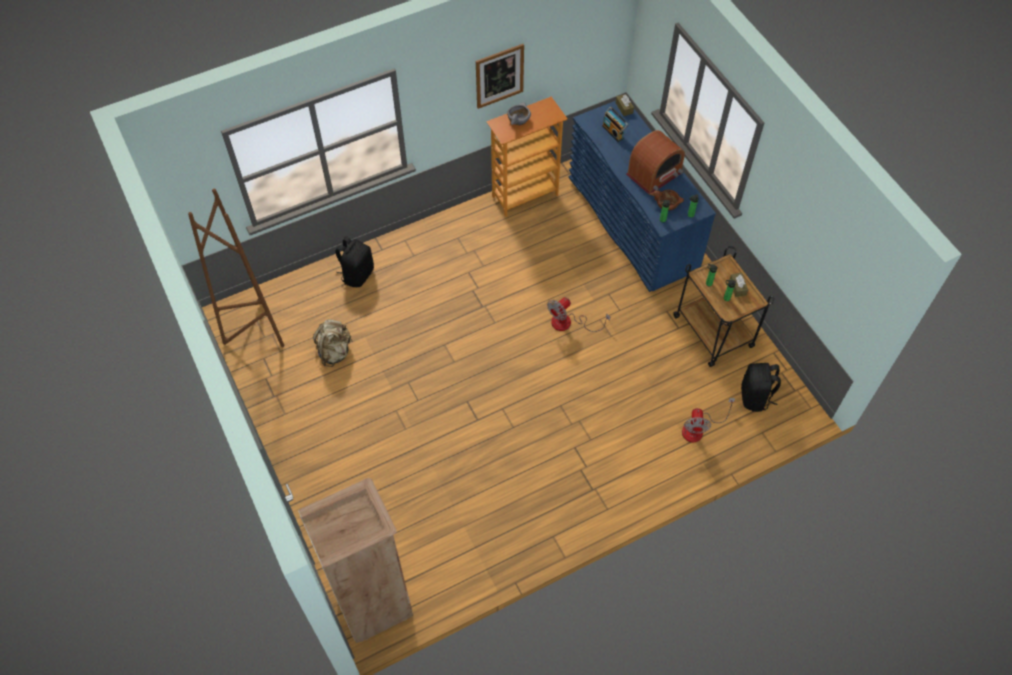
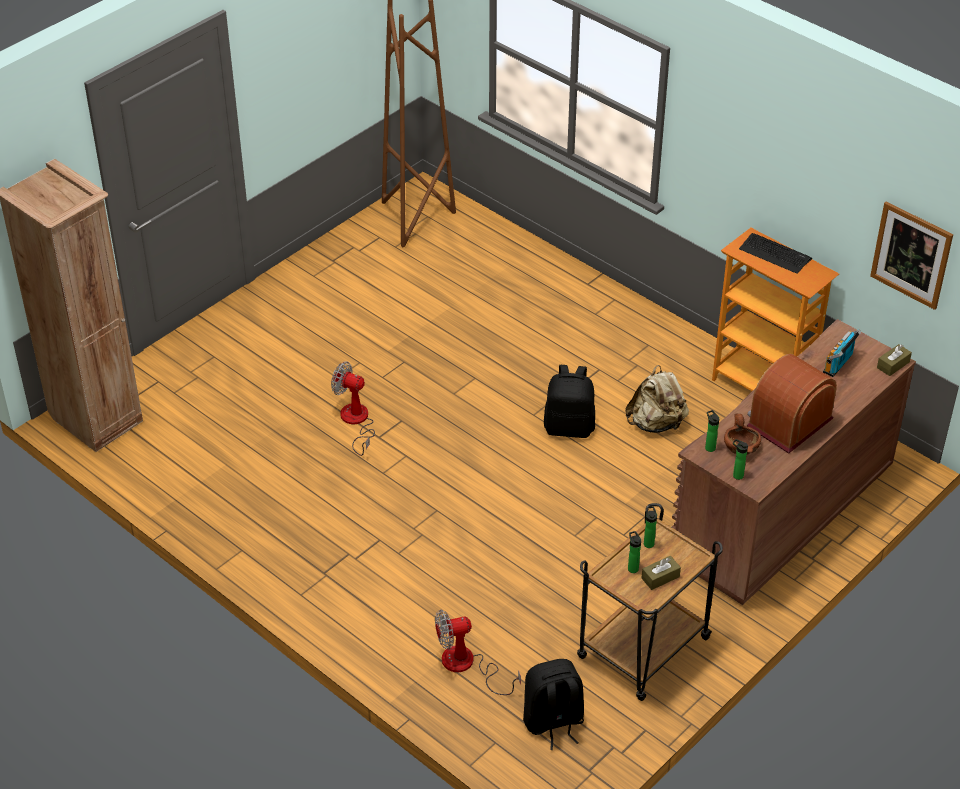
camera: 70 degrees right, 15 degrees down
(334, 351) = (416, 289): beige backpack -> beige backpack (656, 423)
(357, 274) = (538, 274): black backpack -> black backpack (569, 427)
(499, 76) = (785, 177): picture -> picture (911, 255)
(518, 119) = (775, 254): grey bowl -> keyboard
(568, 323) = (571, 486): fan -> fan (356, 422)
(632, 226) = (782, 514): blue dresser -> brown dresser
(654, 174) = (789, 422): radio -> radio turned 105 degrees clockwise

